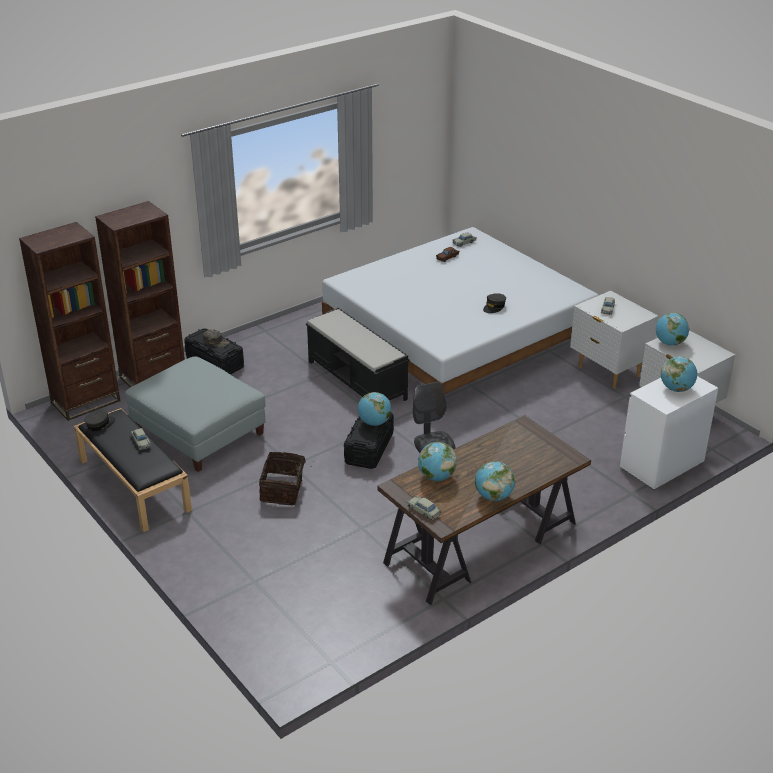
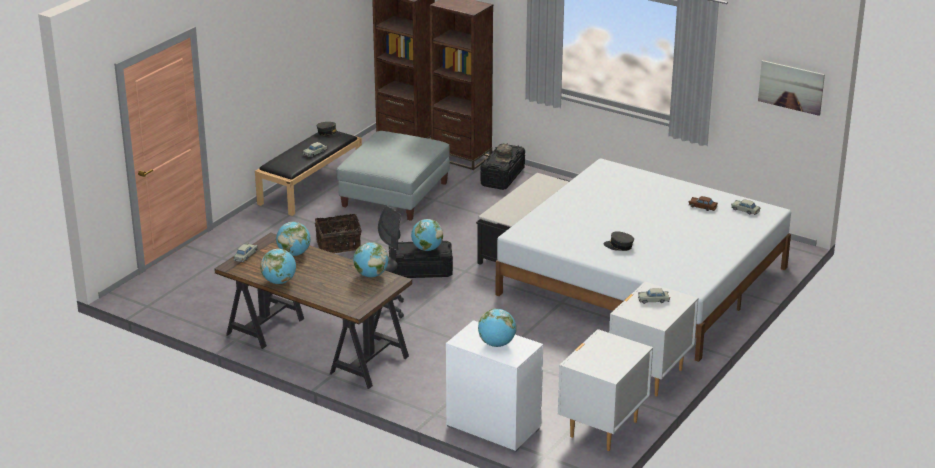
camera: 70 degrees right, 5 degrees down
(421, 135) = (791, 87): none -> picture
(669, 343) = (608, 343): globe -> globe (371, 275)

